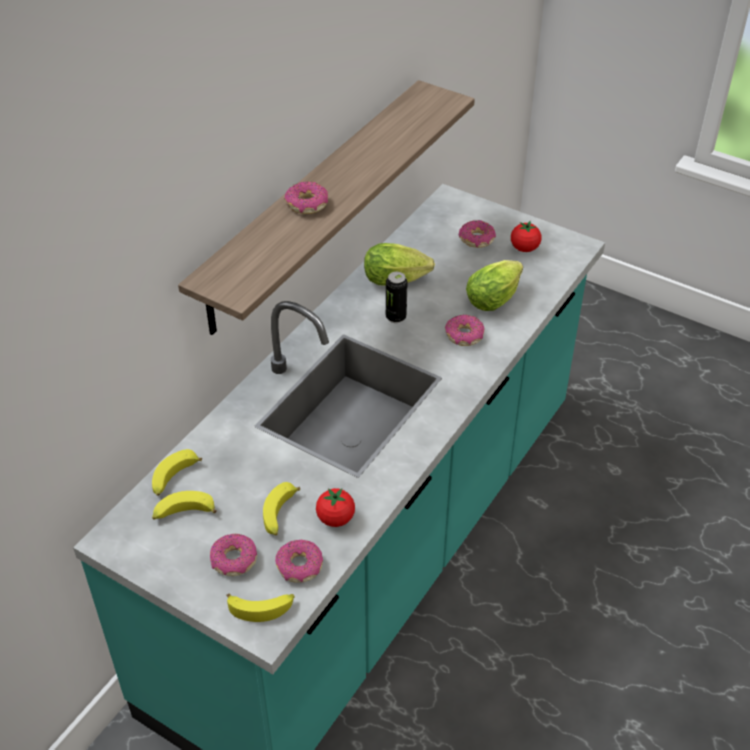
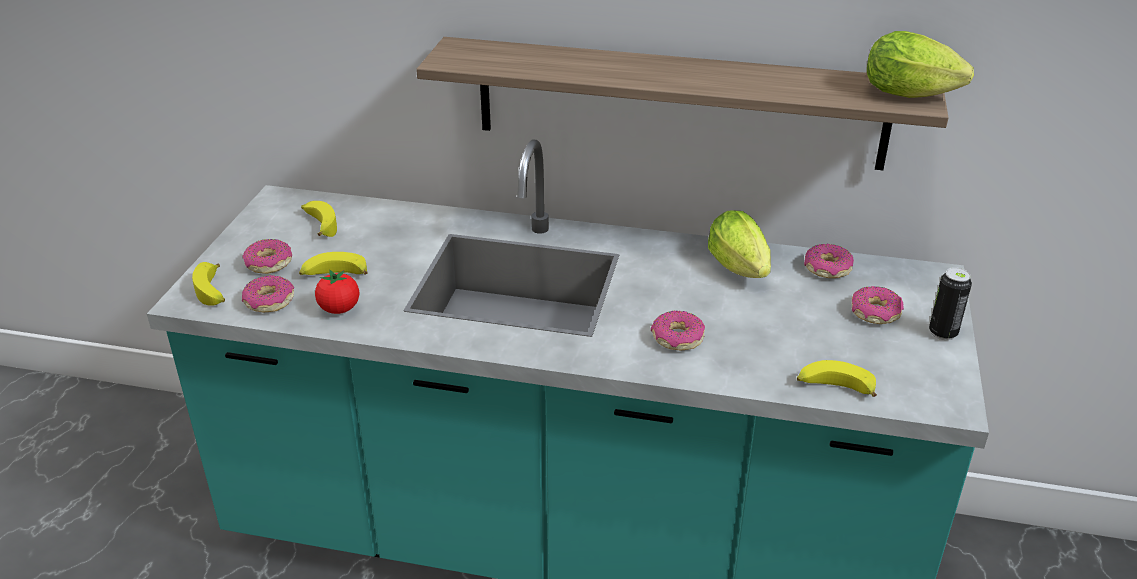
camera: 70 degrees right, 10 degrees down
(174, 478) = (361, 209): banana -> banana (834, 388)
(307, 204) = (616, 64): donut -> donut (827, 268)
(396, 317) = (673, 282): can -> can (943, 333)
(495, 297) = (770, 350): lettuce -> lettuce (914, 95)
(524, 248) = (896, 356): tomato -> none

